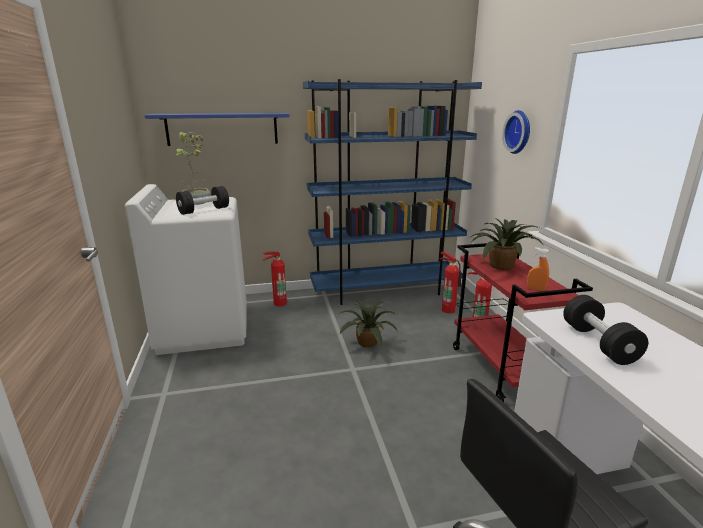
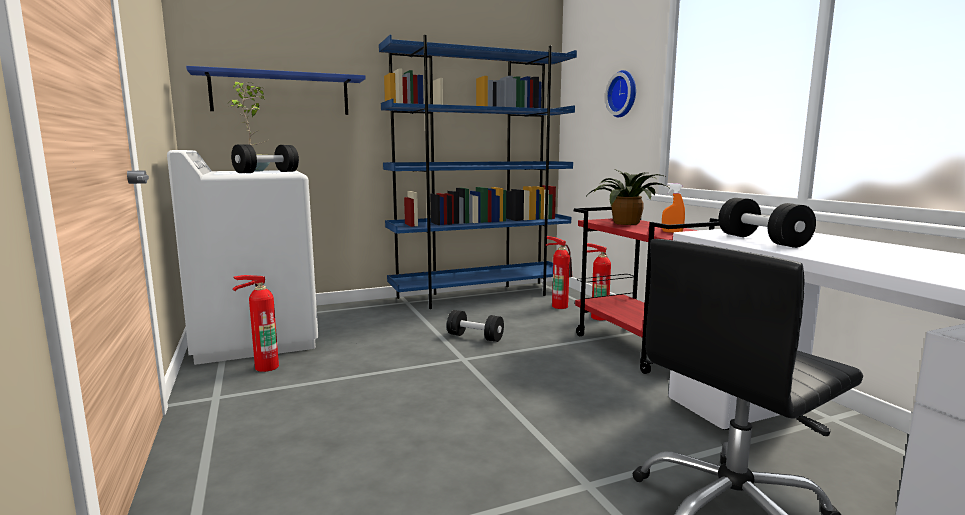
camera: 10 degrees left, 10 degrees down
(278, 303) = (350, 311): fire extinguisher -> fire extinguisher (264, 367)
(368, 343) = (475, 337): potted plant -> black dumbbell

